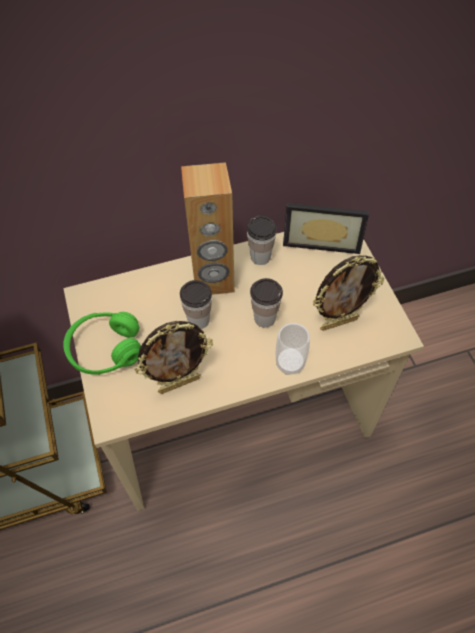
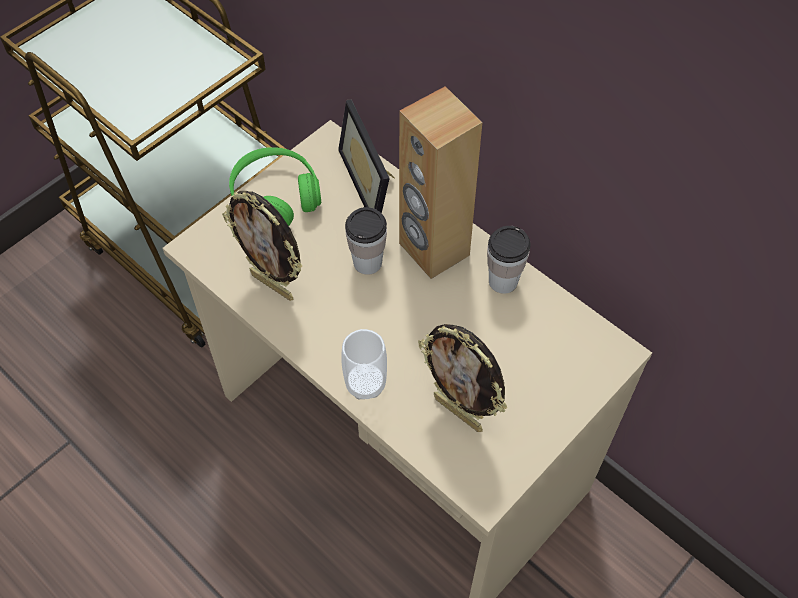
camera: 60 degrees right, 0 degrees up
(265, 318) = (413, 328): cup -> none
(322, 239) = (582, 337): picture frame -> picture frame (374, 182)

